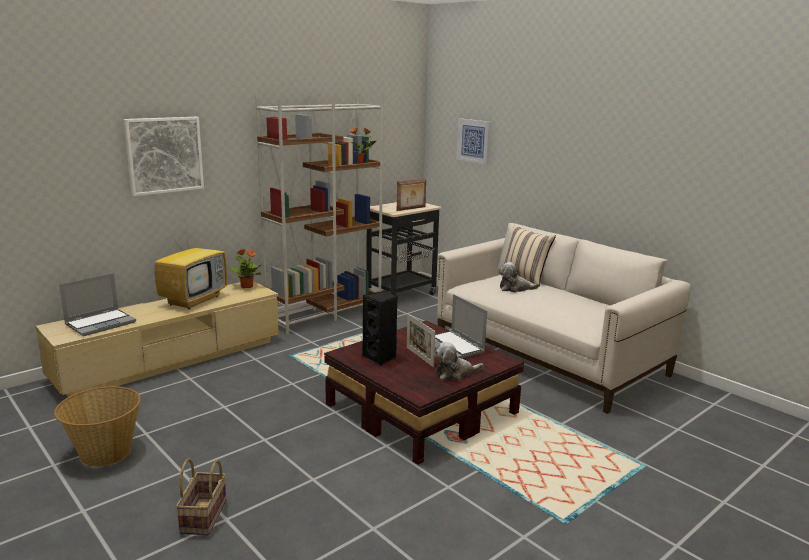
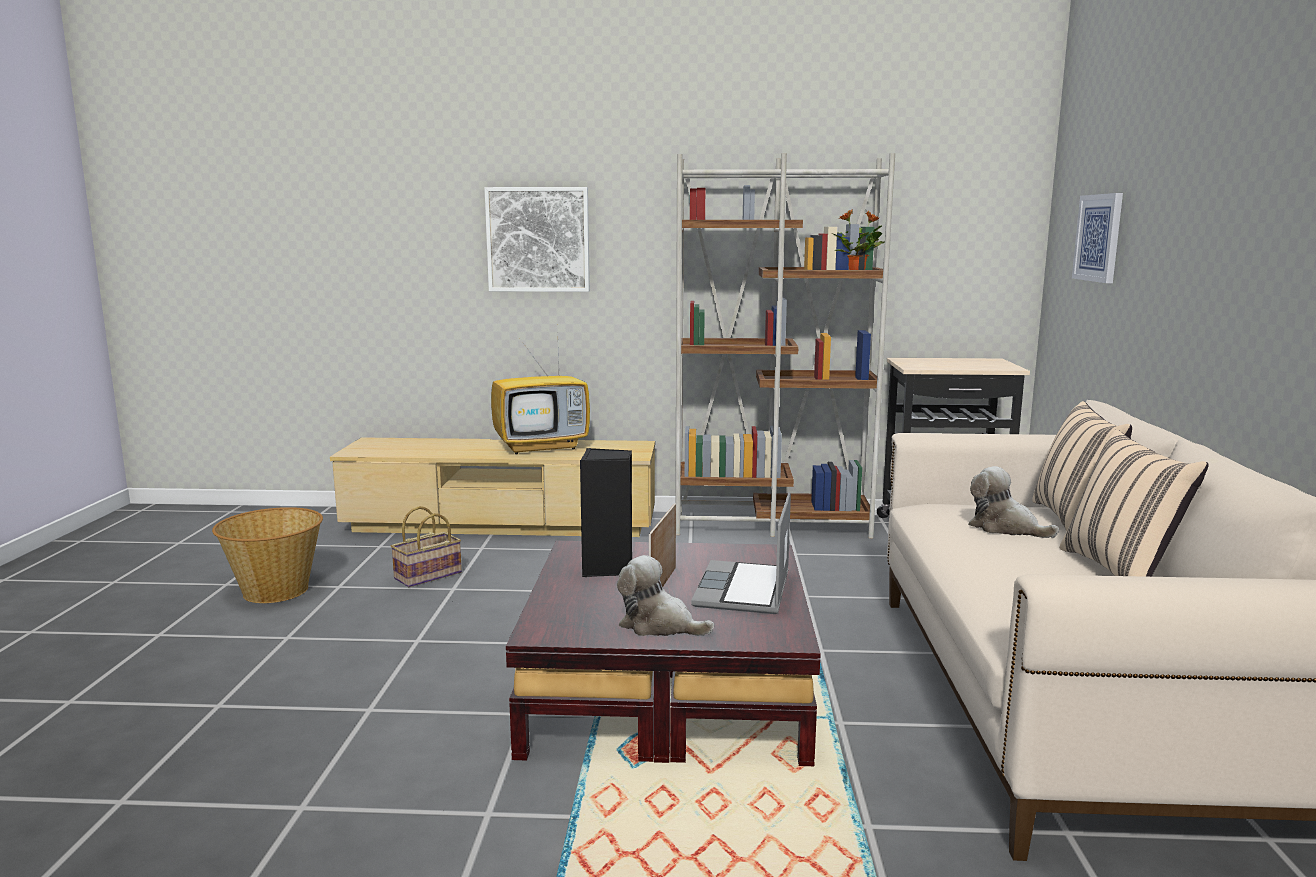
camera: 45 degrees right, 5 degrees down
(101, 323) = (410, 447): laptop -> none
(204, 517) = (208, 693): basket -> basket (427, 576)
(246, 286) = (631, 446): potted plant -> none
(411, 209) = (960, 367): picture frame -> none
(576, 296) = (1121, 572): none -> beige pillow

